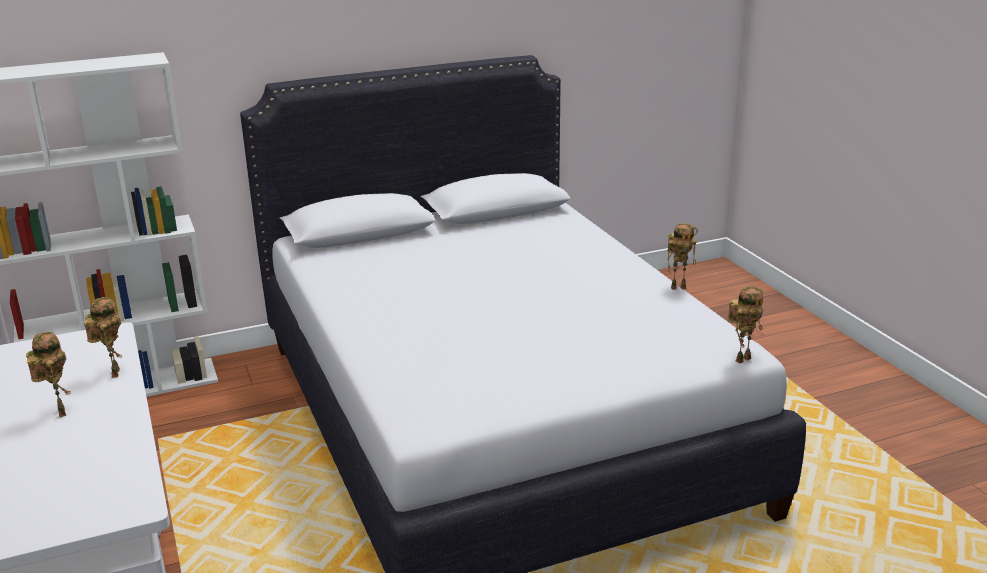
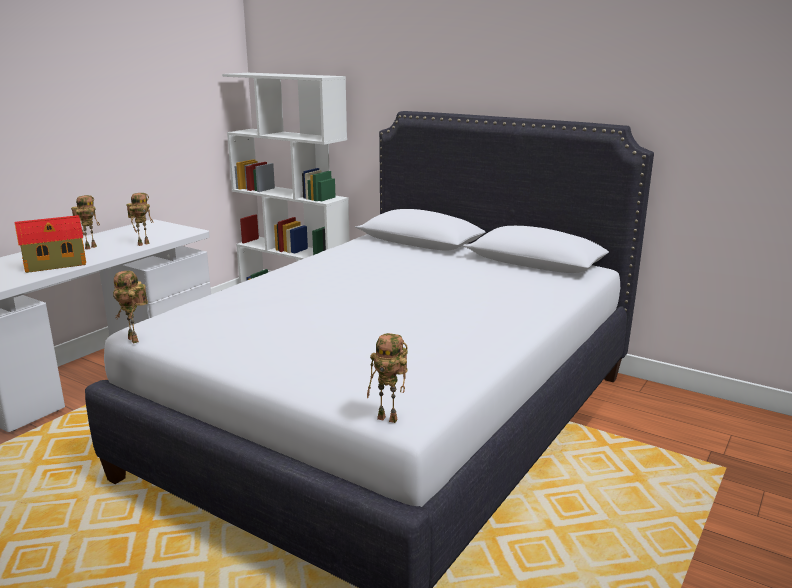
camera: 55 degrees right, 5 degrees down
(103, 449) = (53, 265): none -> toy house
(679, 287) = (506, 355): toy robot -> toy robot (135, 340)

